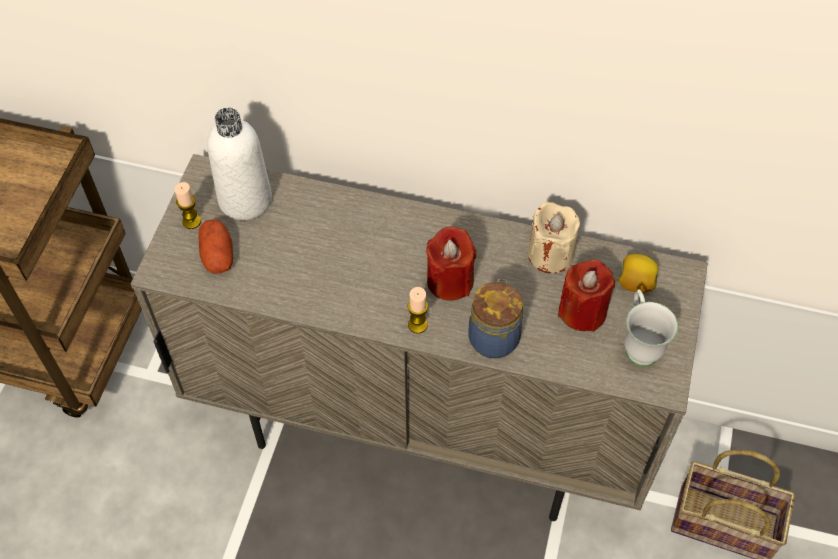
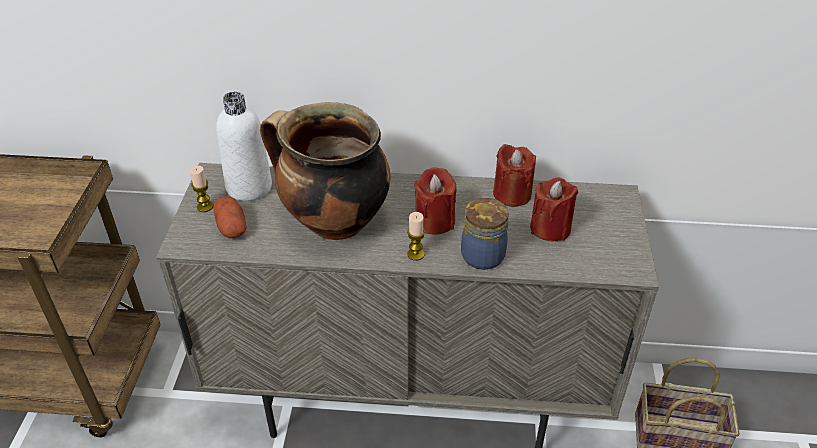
camera: 10 degrees left, 15 degrees down
(332, 266) = (333, 223): none -> cooking pot
(550, 254) = (512, 194): beige candle -> red candle
(635, 283) = (586, 205): lemon -> none
(639, 344) = (604, 245): white mug -> none

